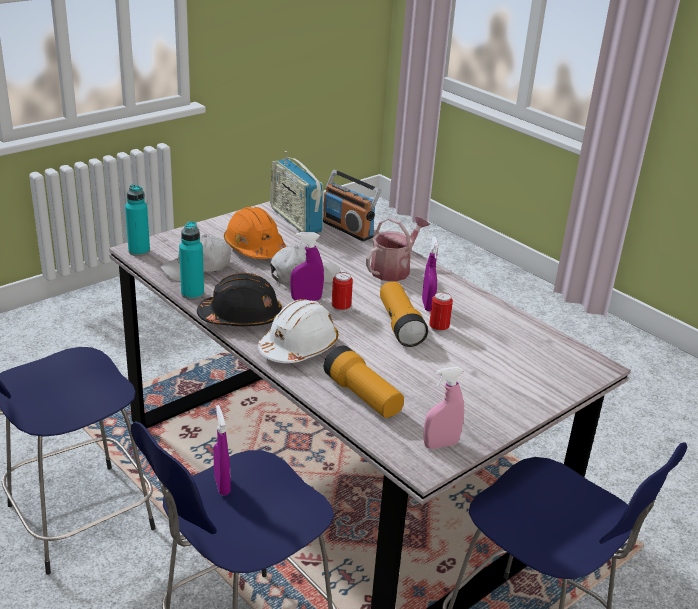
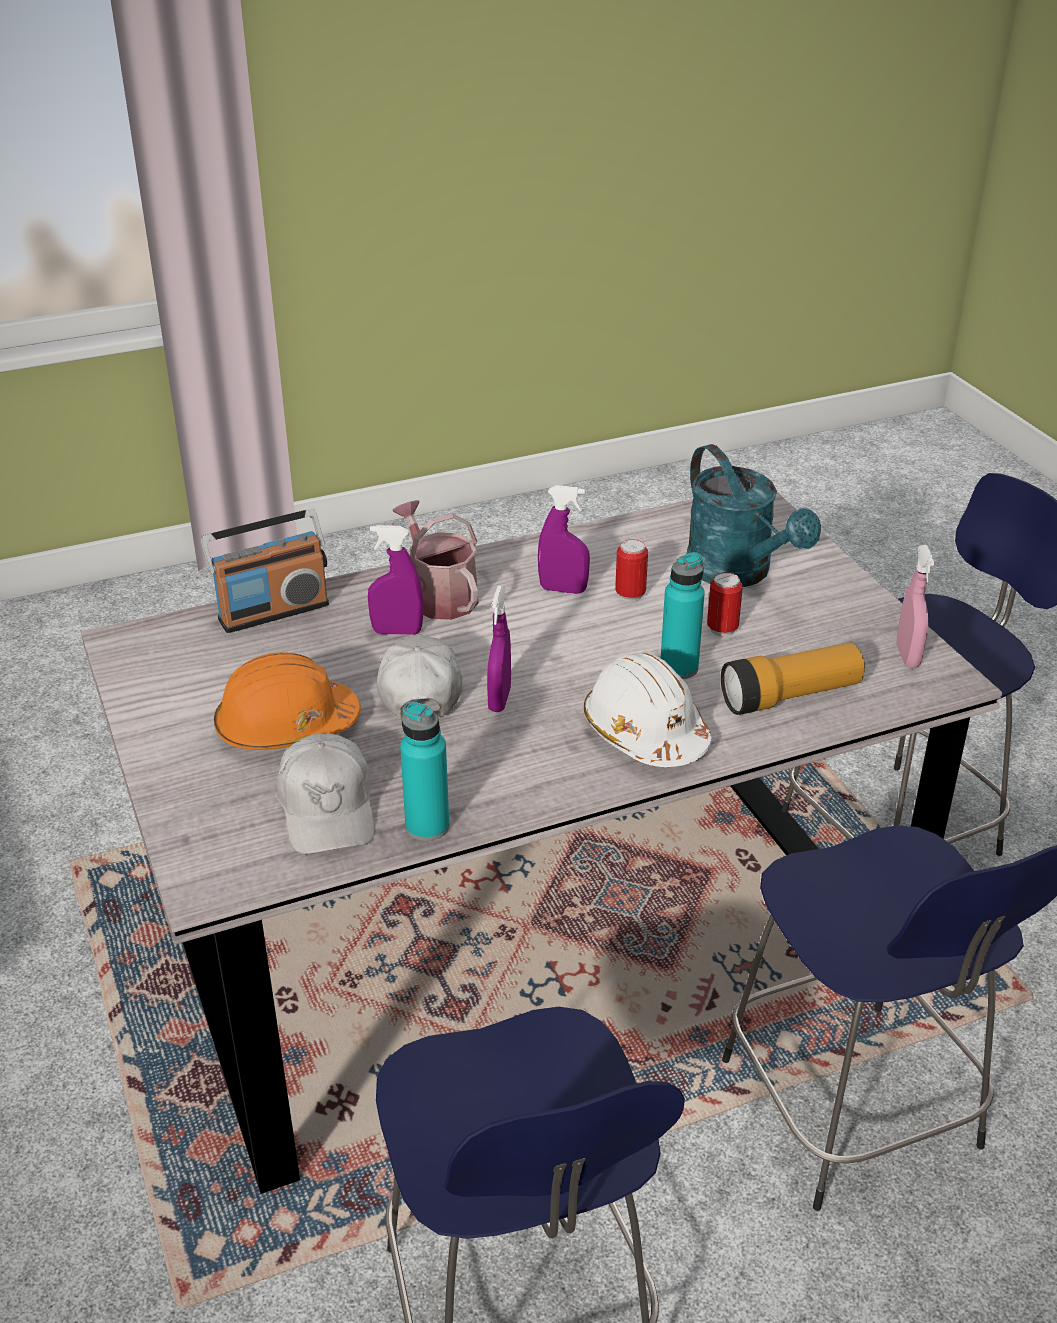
camera: 70 degrees left, 5 degrees up
(139, 251) = (216, 880): turquoise bottle -> turquoise bottle (679, 668)
(222, 485) = (840, 928): purple spray bottle -> purple spray bottle (397, 632)
(241, 317) = (533, 779): black hard hat -> none
(295, 220) = (201, 661): radio -> none
(341, 308) = (540, 670): can -> can (722, 629)
(400, 325) = (610, 626): flashlight -> none
(495, 366) = (738, 573): none -> turquoise watering can

